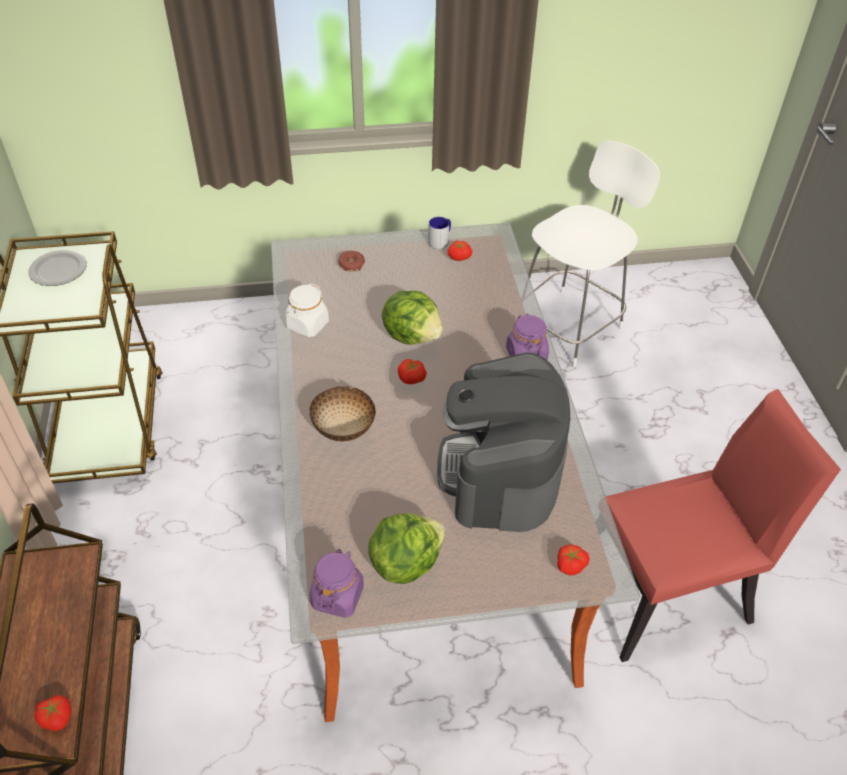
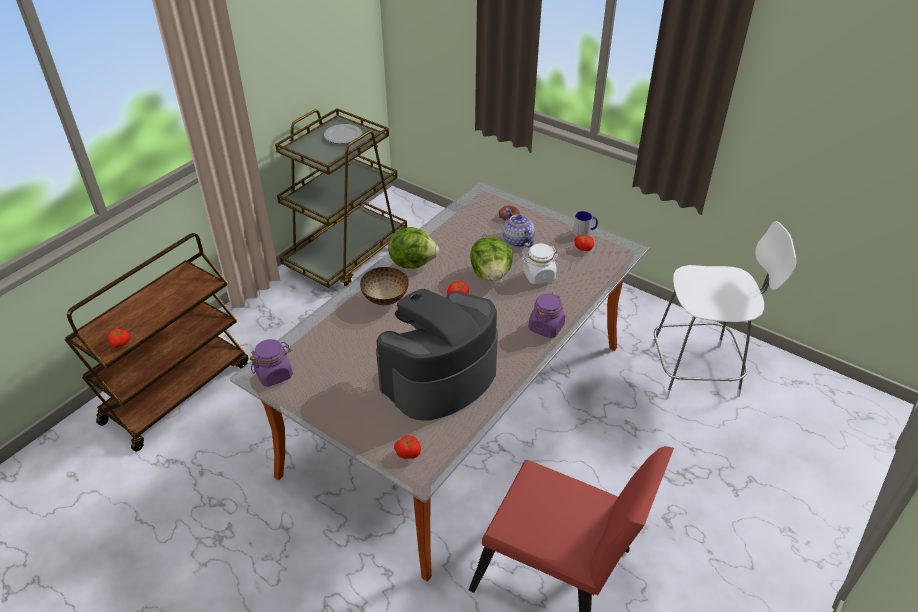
camera: 45 degrees right, 5 degrees down
(307, 325) = (439, 235): white jar -> white jar (538, 276)
(391, 285) = (517, 240): none -> teapot
(405, 562) = (326, 384): lettuce -> lettuce (412, 262)

